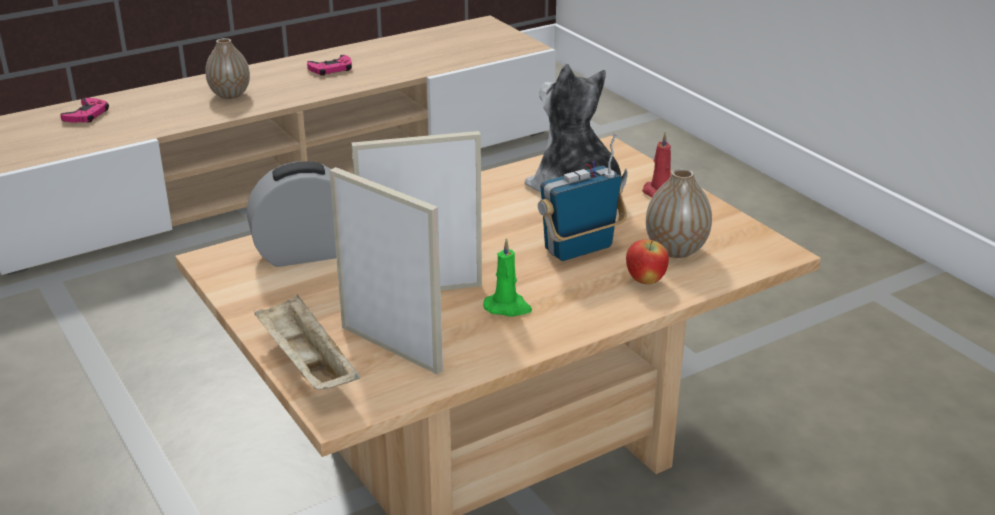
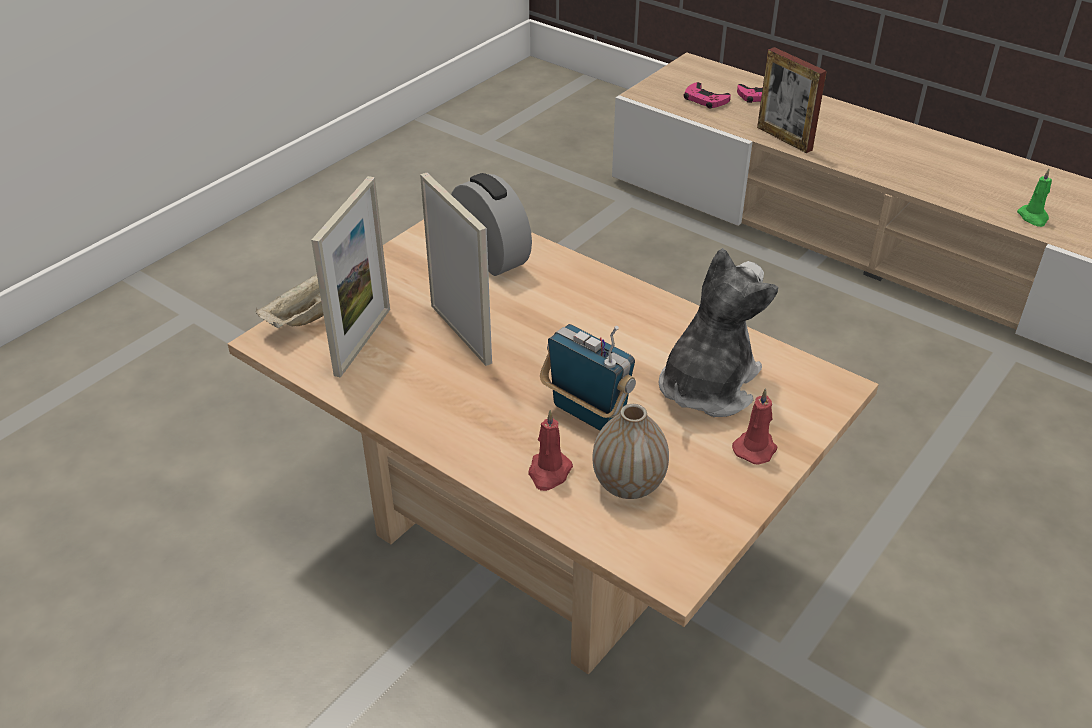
camera: 70 degrees right, 10 degrees up
(171, 123) = (784, 138): none -> picture frame
(230, 95) = (870, 146): vase -> none
(331, 69) = (992, 180): pink game controller -> pink game controller (705, 100)
(508, 307) = (455, 390): green candle -> green candle (1033, 217)
(645, 281) = (549, 473): apple -> red candle

